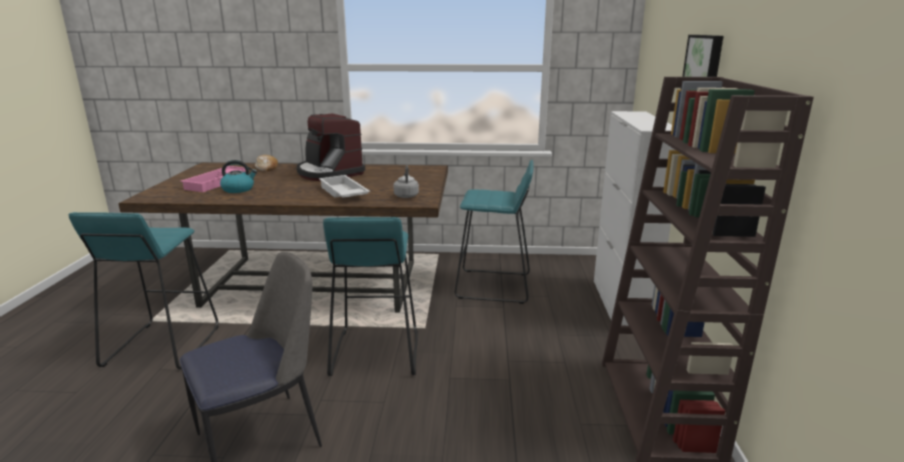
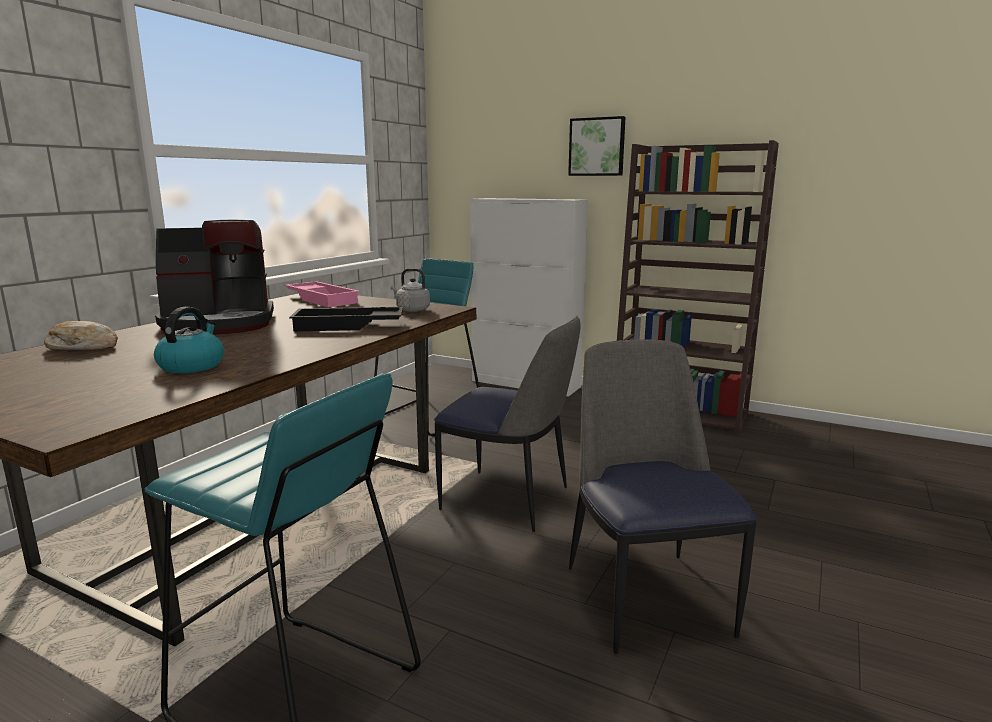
camera: 65 degrees left, 5 degrees down
(217, 183) = (101, 376): pink tray -> pink tray (323, 299)
(342, 193) = (347, 326): white tray -> black tray
(375, 353) = (508, 500): turquoise stool -> chair

